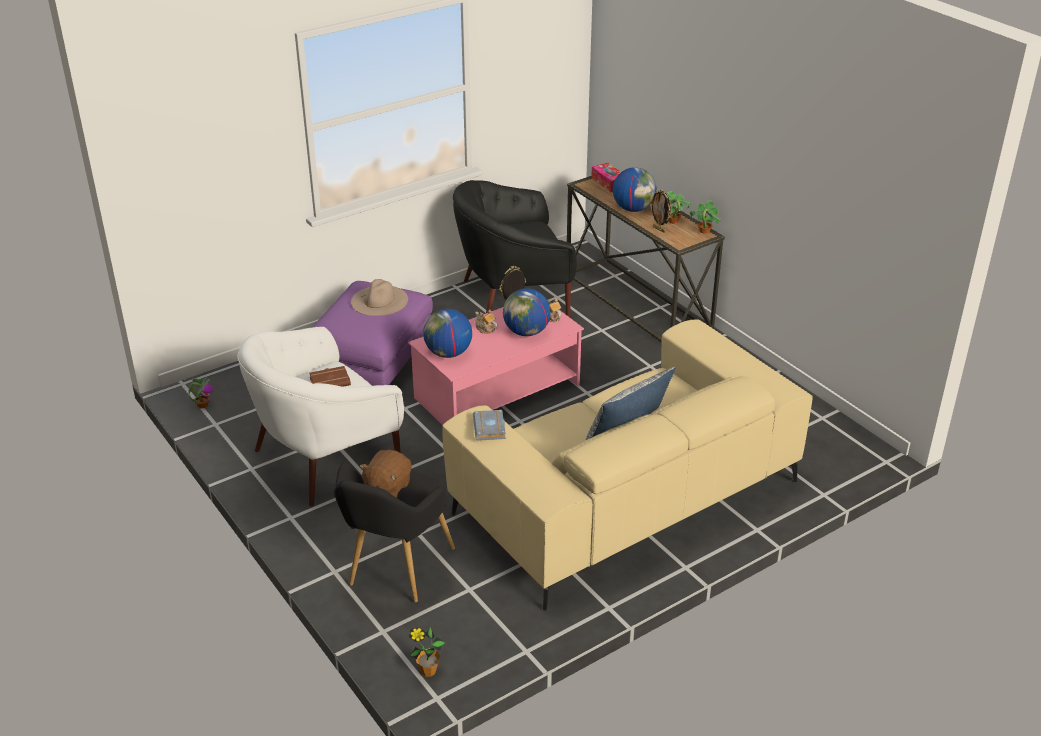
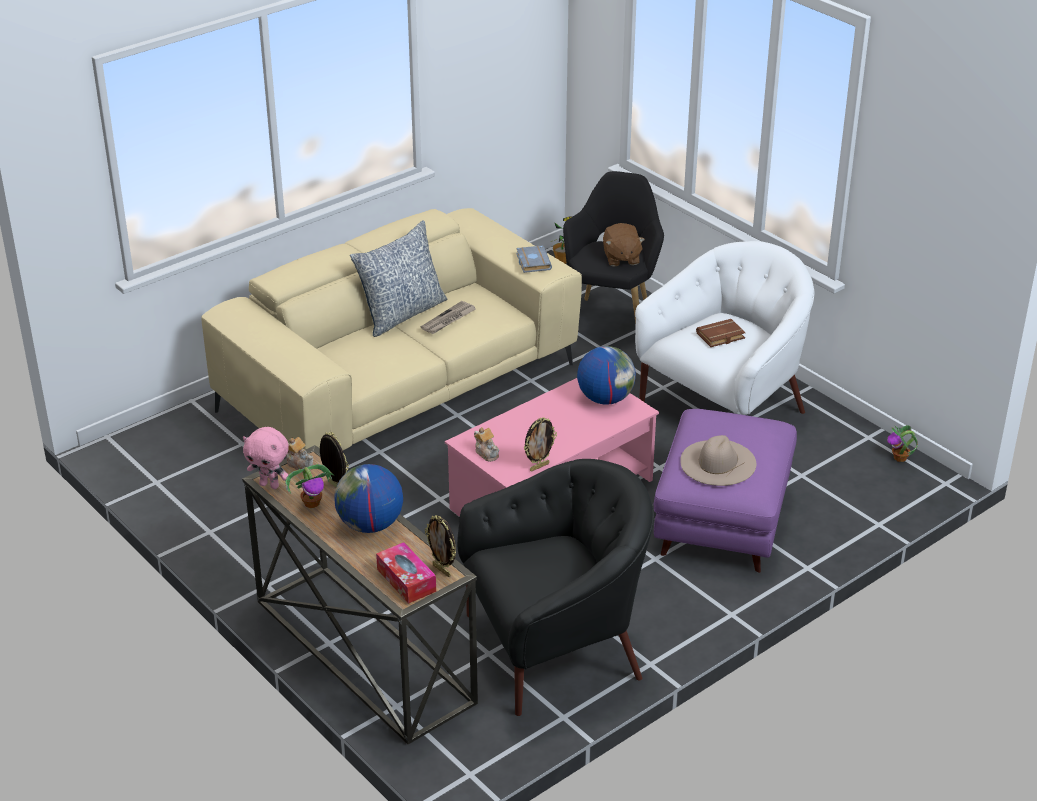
camera: 175 degrees right, 0 degrees up
(387, 487) = (621, 258): brown plush toy -> brown plush toy turned 150 degrees clockwise
(485, 329) = (568, 432): teapot -> teapot (300, 464)
(526, 332) = (516, 430): globe -> none
(577, 431) = (448, 320): none -> newspaper
(587, 187) = (442, 570): none -> picture frame
(704, 231) = (270, 485): potted plant -> pink plush toy

